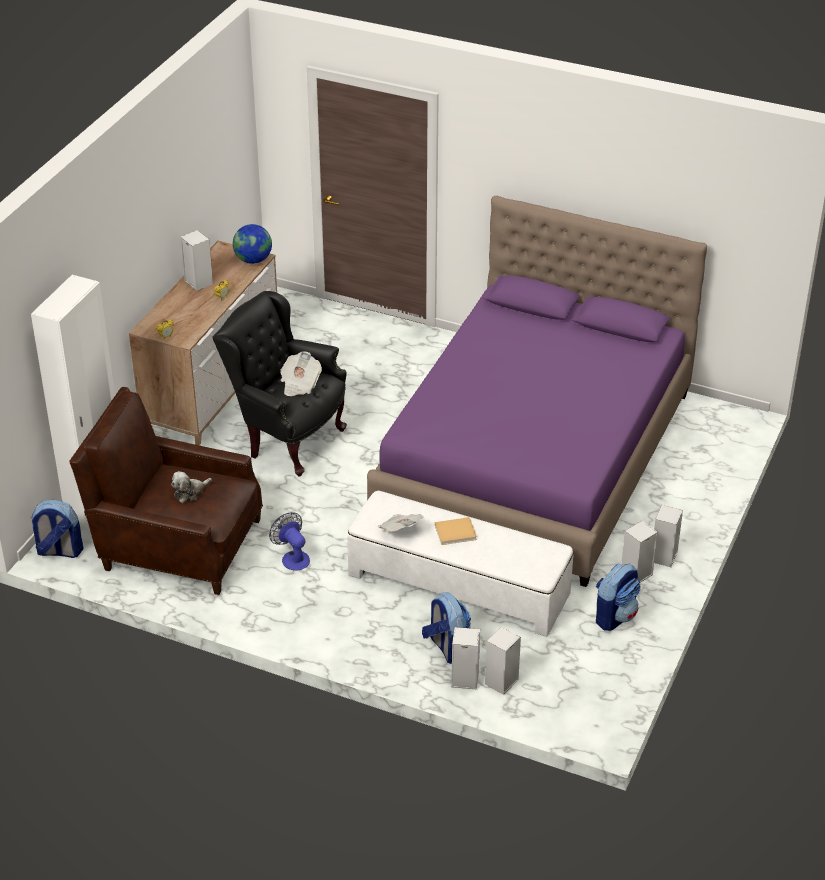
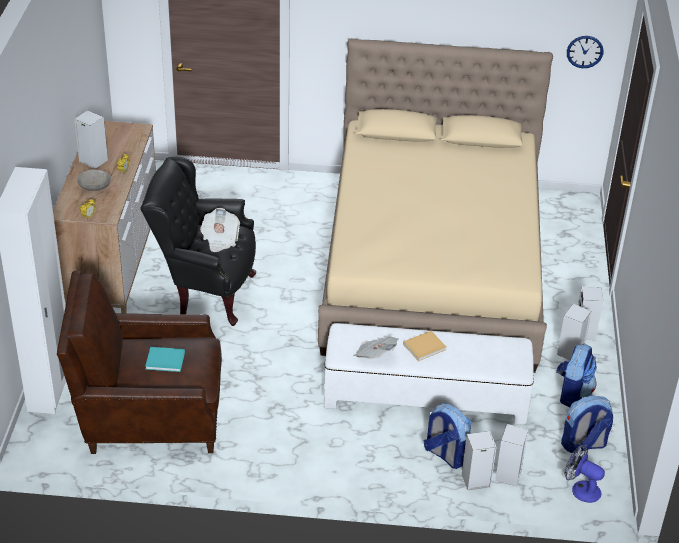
camera: 20 degrees left, 0 degrees up
(59, 551) = (36, 445): backpack -> backpack (583, 445)
(187, 308) = (94, 186): none -> grey bowl
(190, 493) = (166, 360): plush toy -> turquoise book
(253, 260) = (135, 132): globe -> none
(292, 557) = (264, 402): fan -> fan (581, 489)
(536, 456) = (433, 266): purple bed -> beige bed
(746, 248) = (584, 51): none -> wall clock

